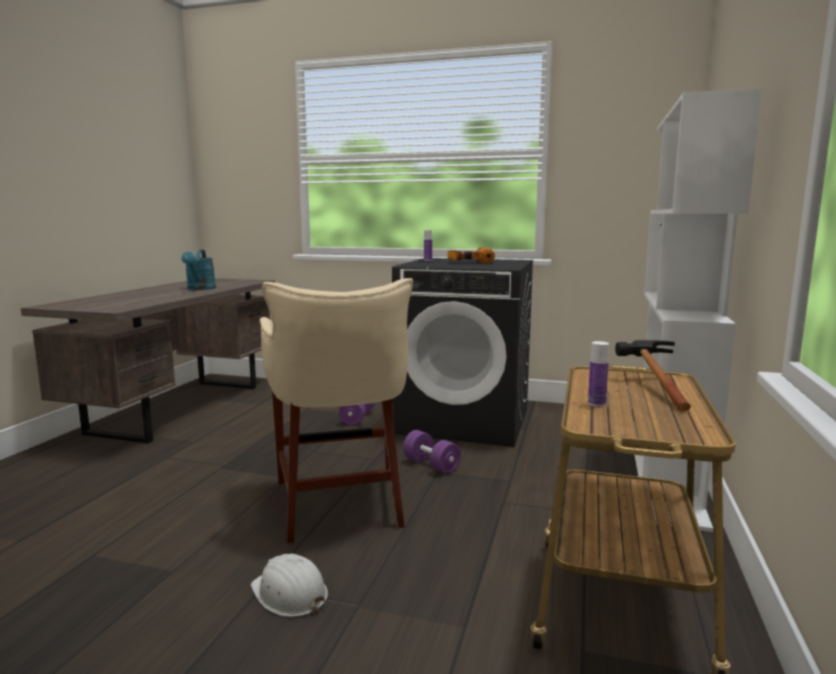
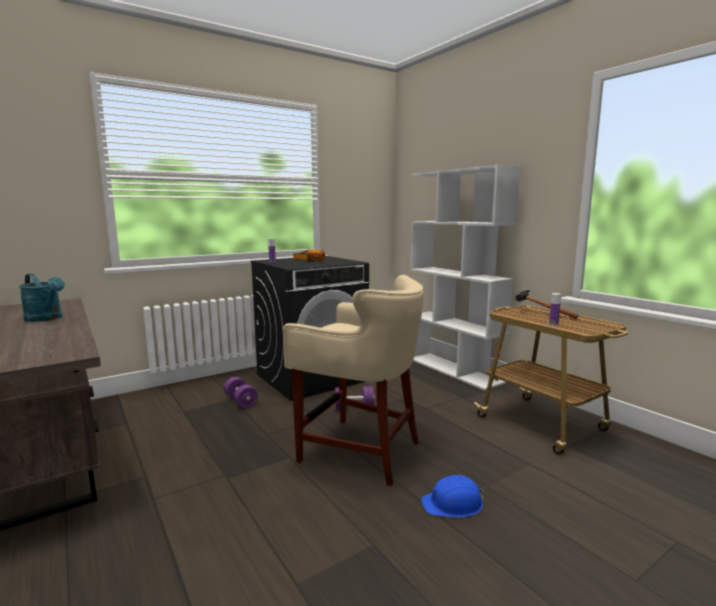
camera: 50 degrees left, 0 degrees up
(289, 594) = (453, 504): white hard hat -> blue hard hat

